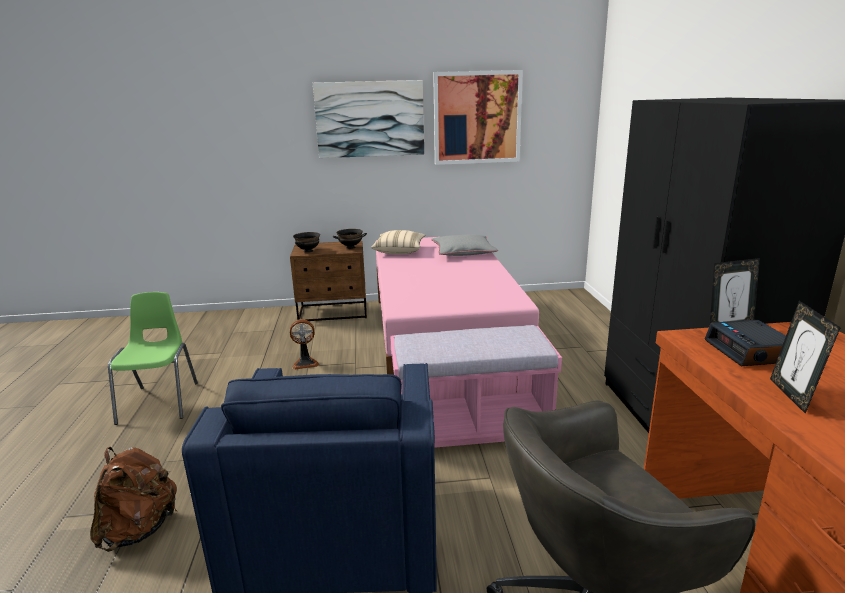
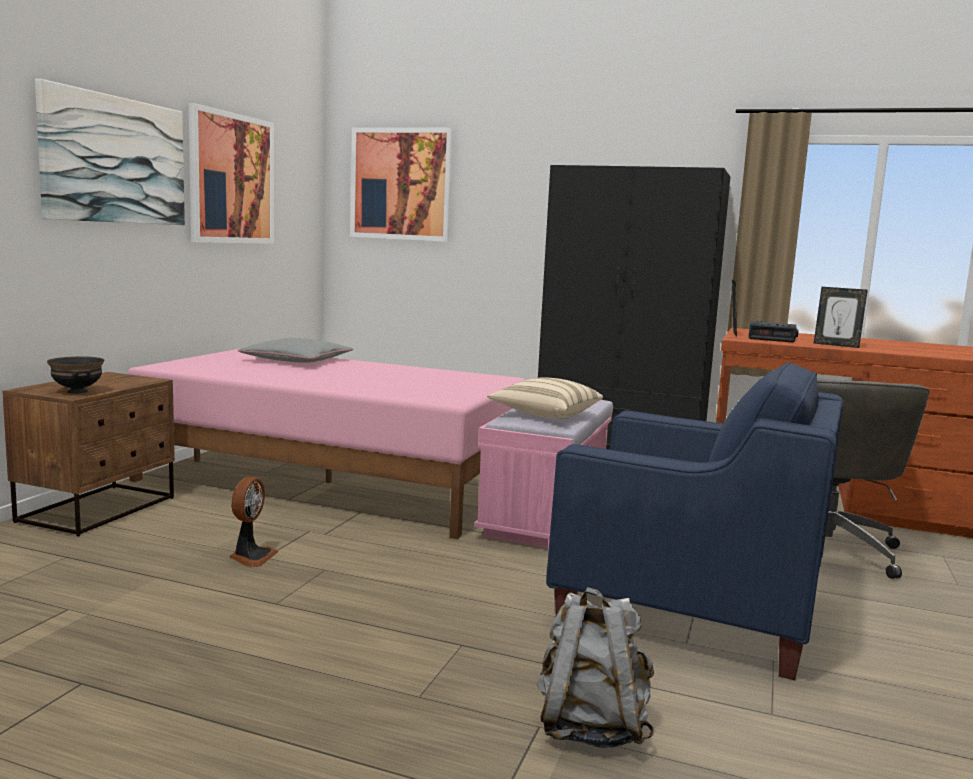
camera: 65 degrees left, 10 degrees down
(140, 529) = (590, 727): brown backpack -> grey backpack
(161, 402) = (186, 684): green chair -> none
(350, 247) = (130, 379): black bowl -> none
(399, 251) = (221, 370): beige pillow -> beige pillow (545, 414)
(630, 108) = (401, 184): none -> picture

